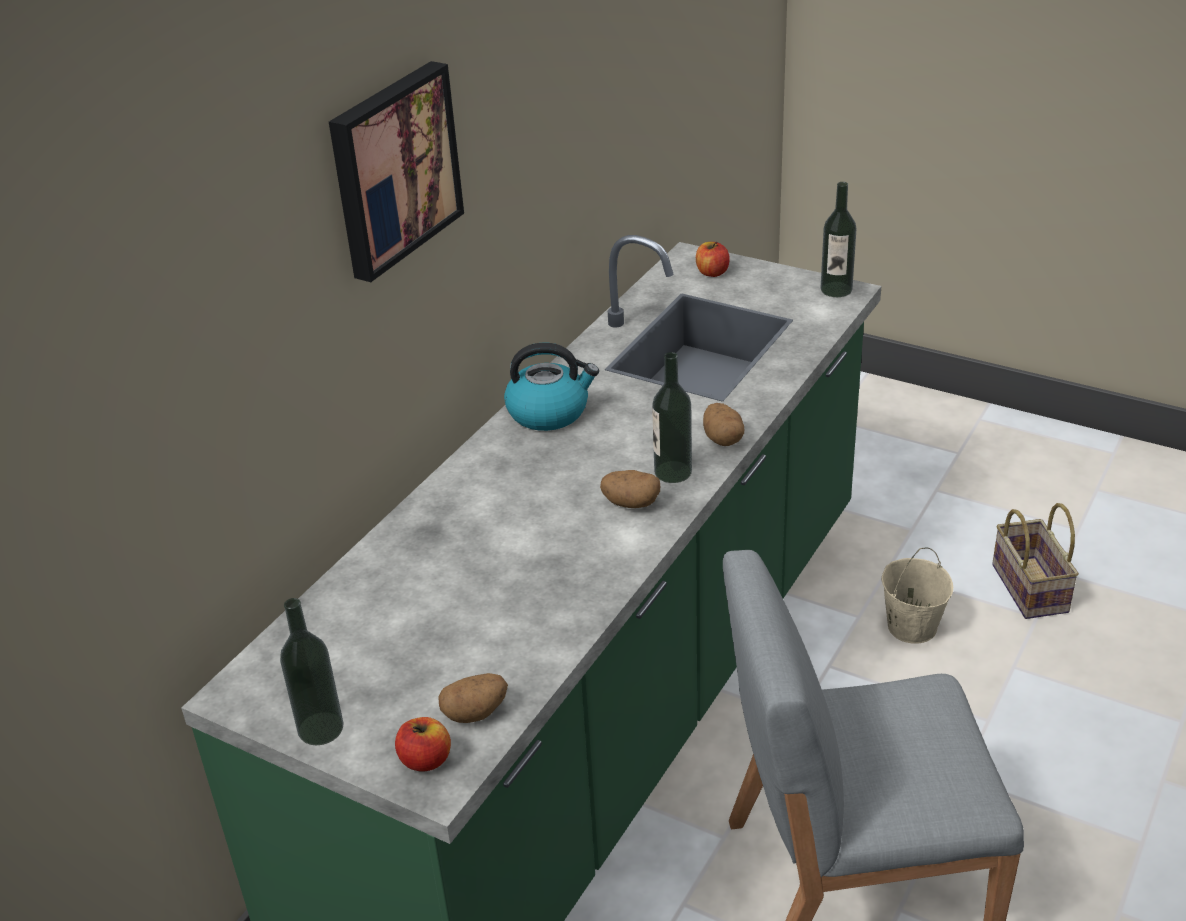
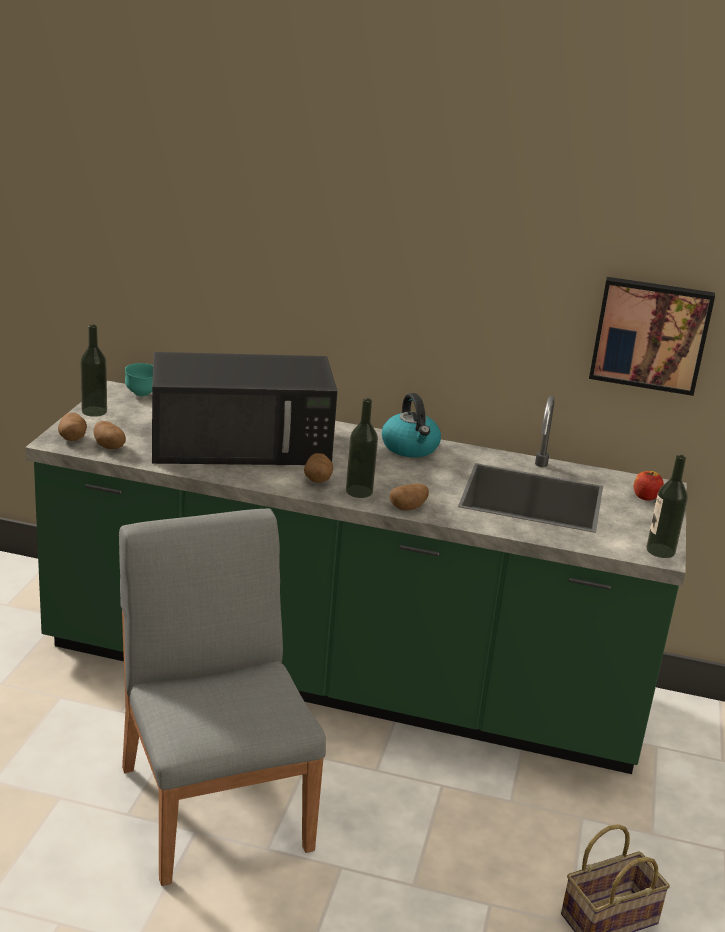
camera: 70 degrees right, 10 degrees down
(267, 663) = (142, 394): none -> turquoise bowl
(392, 169) = (358, 215): picture -> picture (650, 334)
(425, 760) = (72, 437): apple -> potato
(500, 562) = (243, 444): none -> black microwave
(911, 626) = (513, 834): beige bucket -> none

